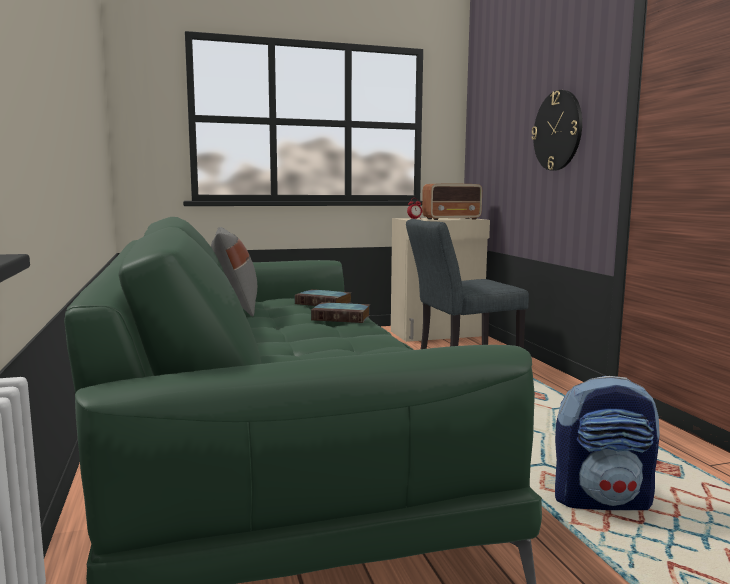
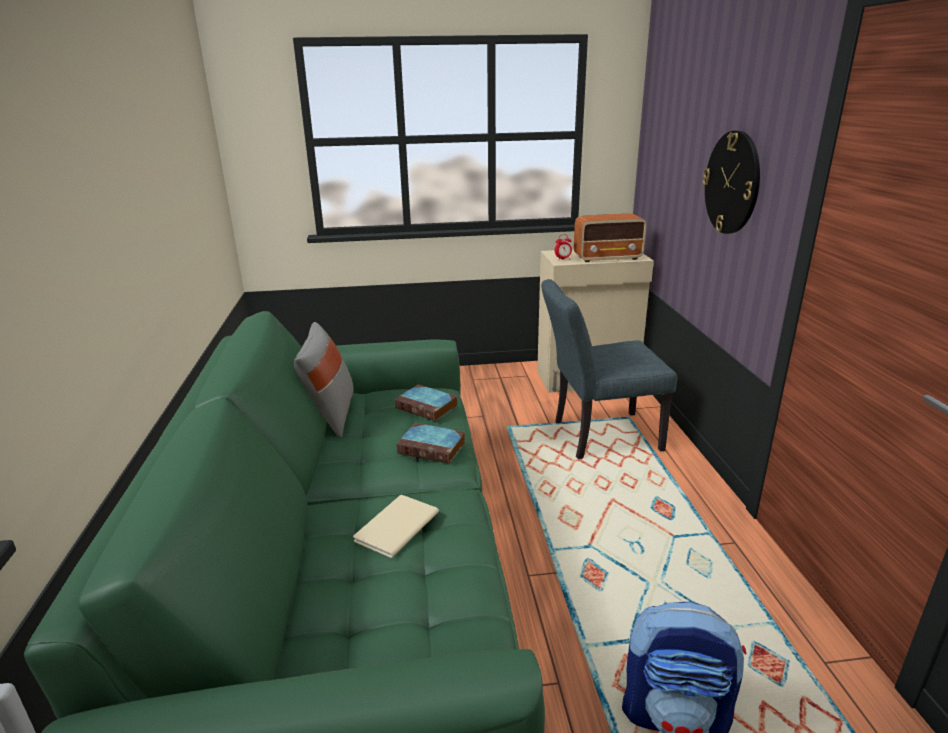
camera: 10 degrees right, 15 degrees up
(332, 346) = (394, 527): none -> beige book

